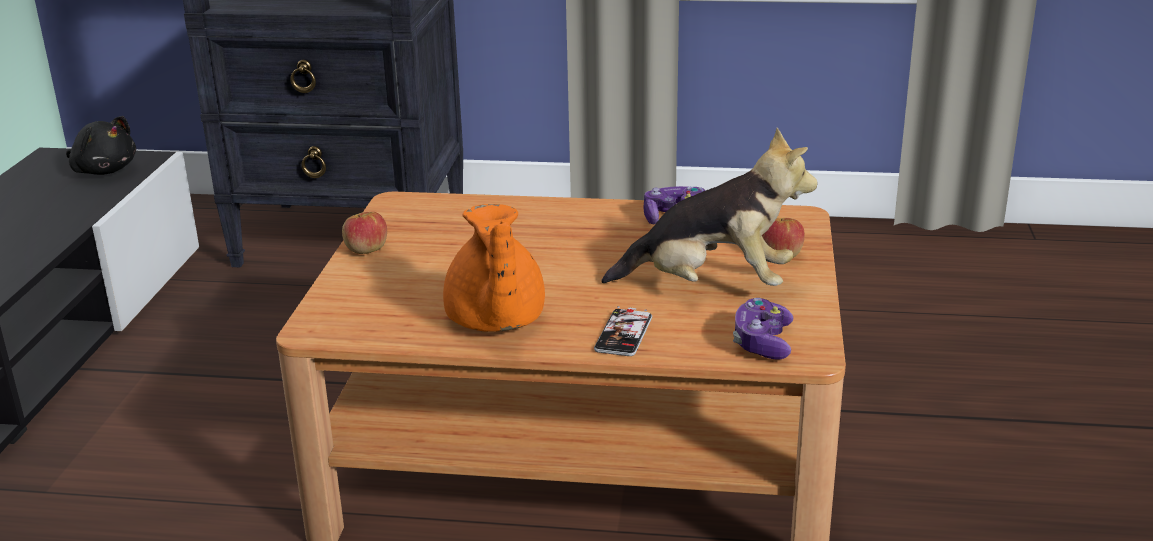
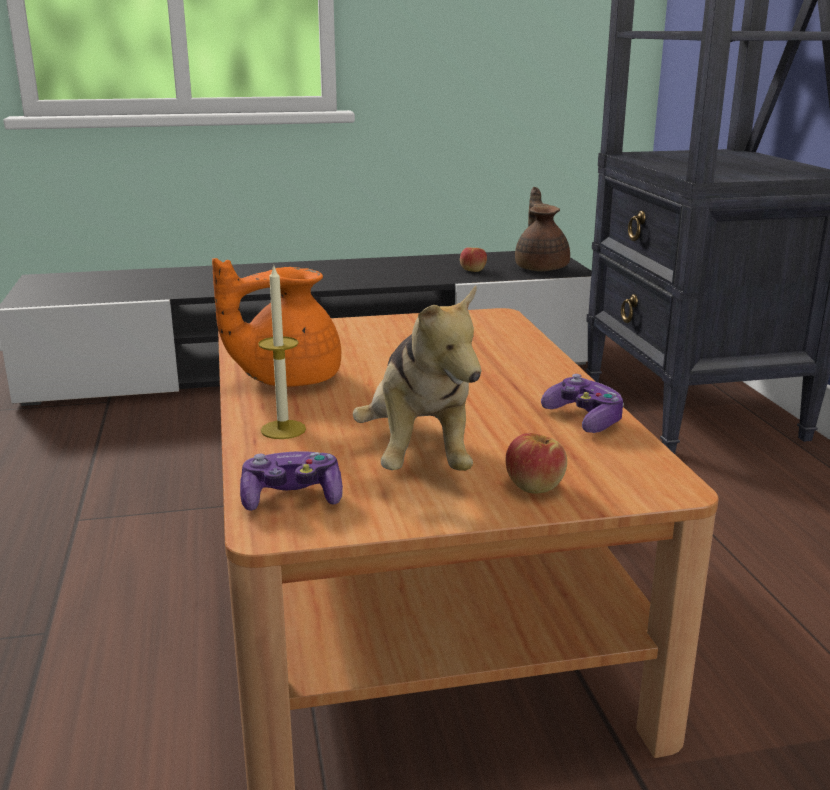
camera: 70 degrees right, 5 degrees down
(104, 170) = (541, 267): black plush toy -> brown teapot
(366, 249) = (395, 321): apple -> apple (473, 270)
(623, 334) = (283, 429): phone -> candle

